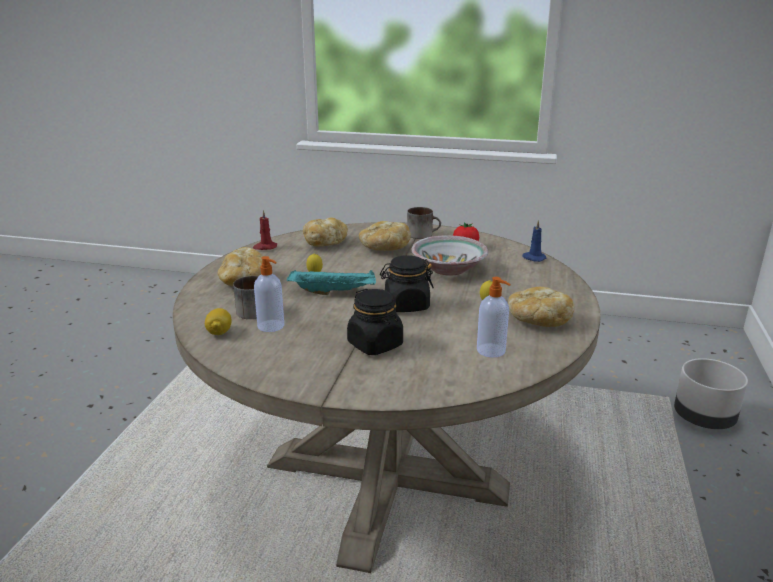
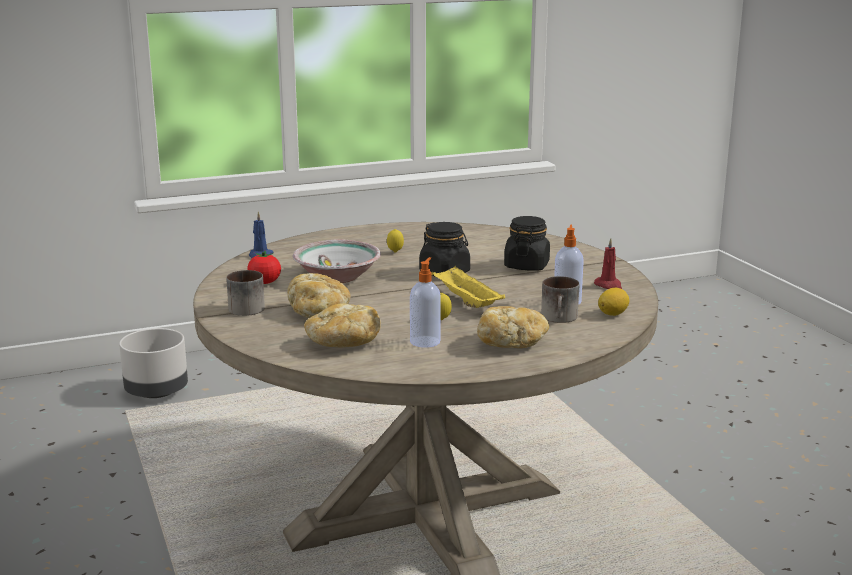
camera: 125 degrees left, 5 degrees down
(265, 247) = (406, 369): red candle -> red candle (608, 285)
(334, 292) = (465, 301): turquoise tray -> yellow tray
(492, 351) = (473, 238): soap dispenser -> soap dispenser (425, 341)
(537, 321) = (403, 236): bread -> none

